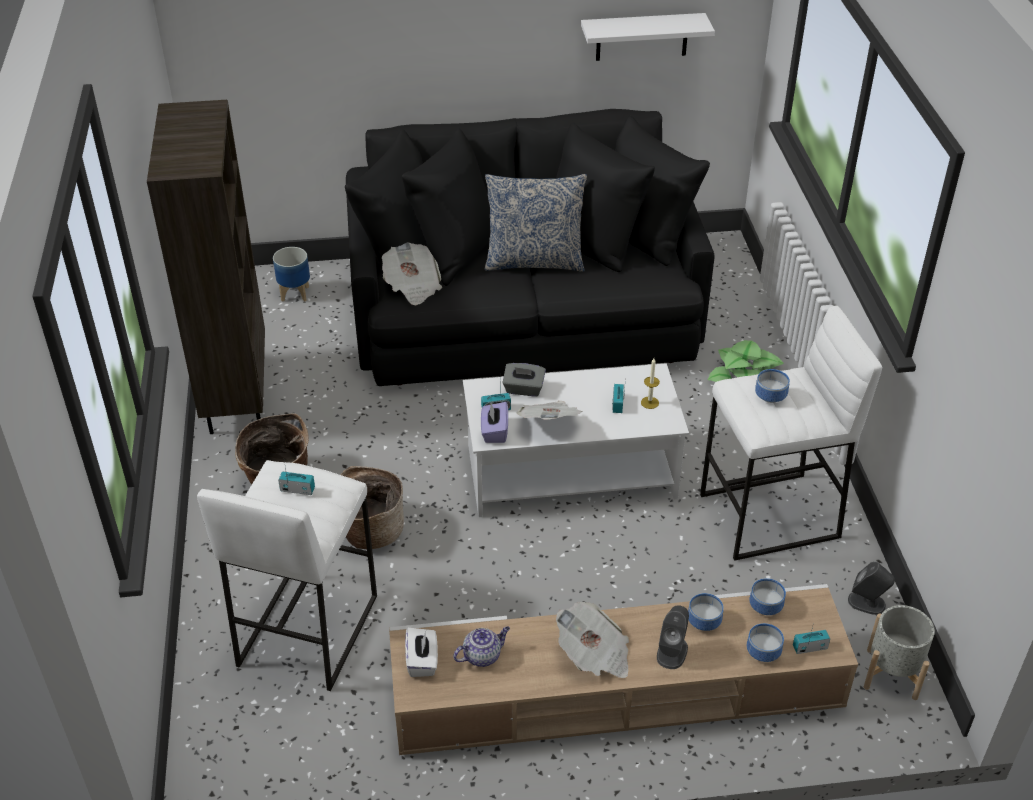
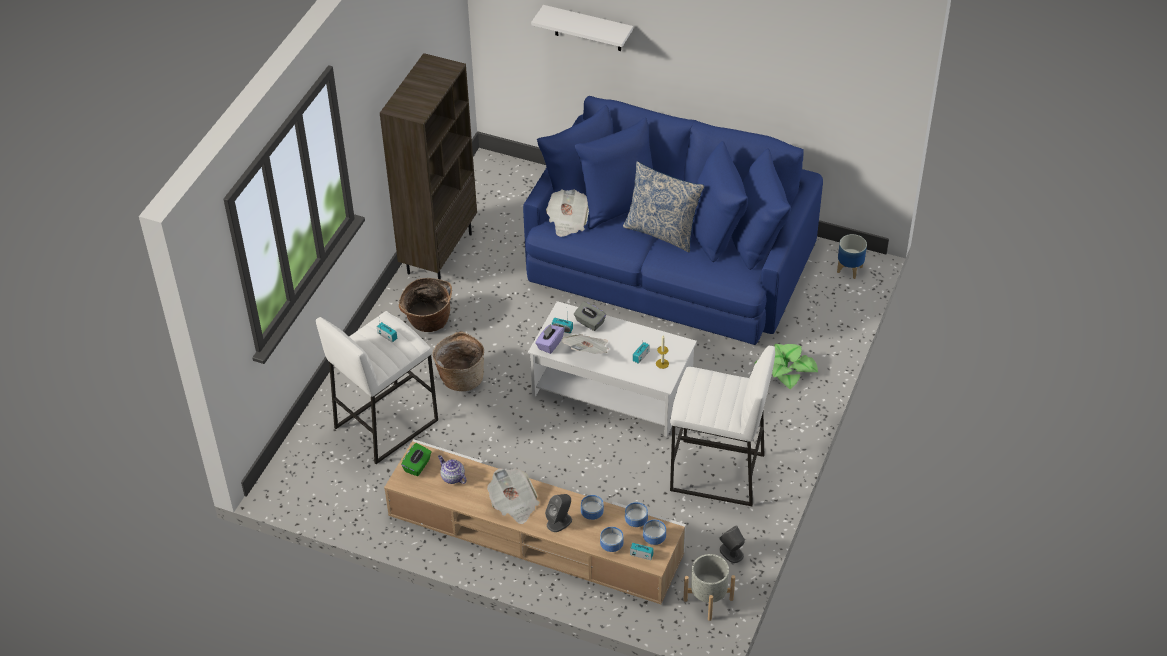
camera: 30 degrees right, 5 degrees up
(295, 293) = (524, 189): planter -> planter (849, 269)
(422, 661) = (417, 466): white tissue box -> green tissue box
(482, 655) = (452, 477): teapot -> teapot turned 135 degrees counterclockwise
(524, 312) = (669, 262): black sofa -> blue sofa
(642, 37) = (805, 90): white shelf -> white shelf (588, 28)
(769, 396) = (706, 389): bowl -> bowl (653, 538)

